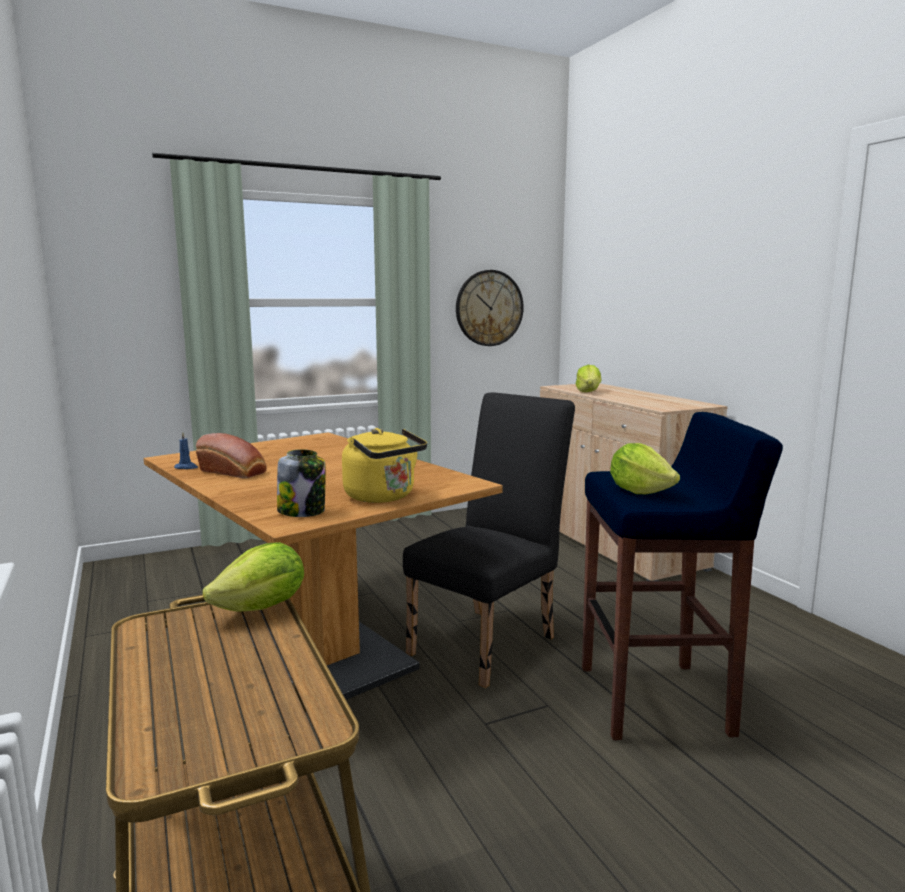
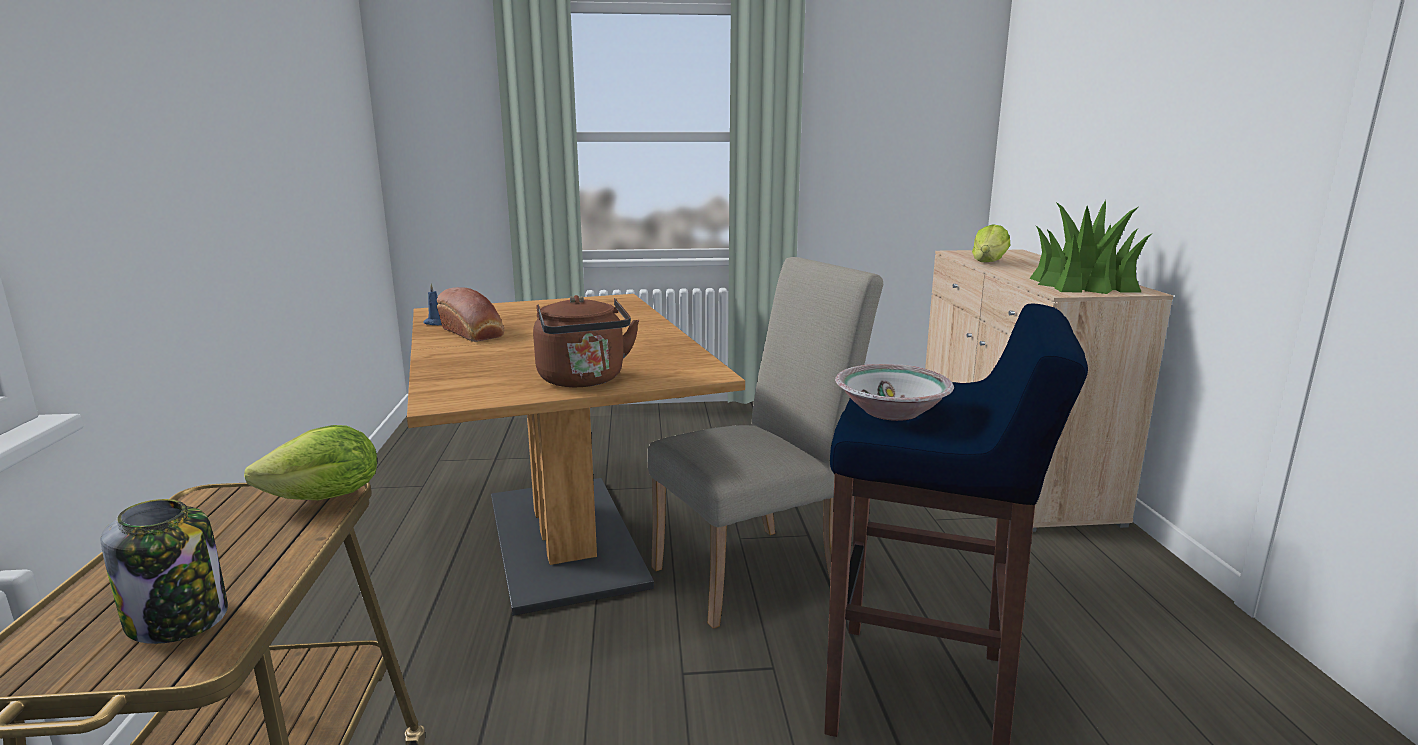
camera: 20 degrees right, 5 degrees up
(302, 511) = (476, 388): jar -> jar (179, 619)
(383, 497) = (583, 380): yellow kettle -> brown kettle
(489, 308) = (888, 145): wall clock -> none
(490, 641) = (758, 570): black chair -> beige chair
(640, 491) = (891, 411): lettuce -> bowl
(668, 403) = (1084, 285): none -> potted plant

